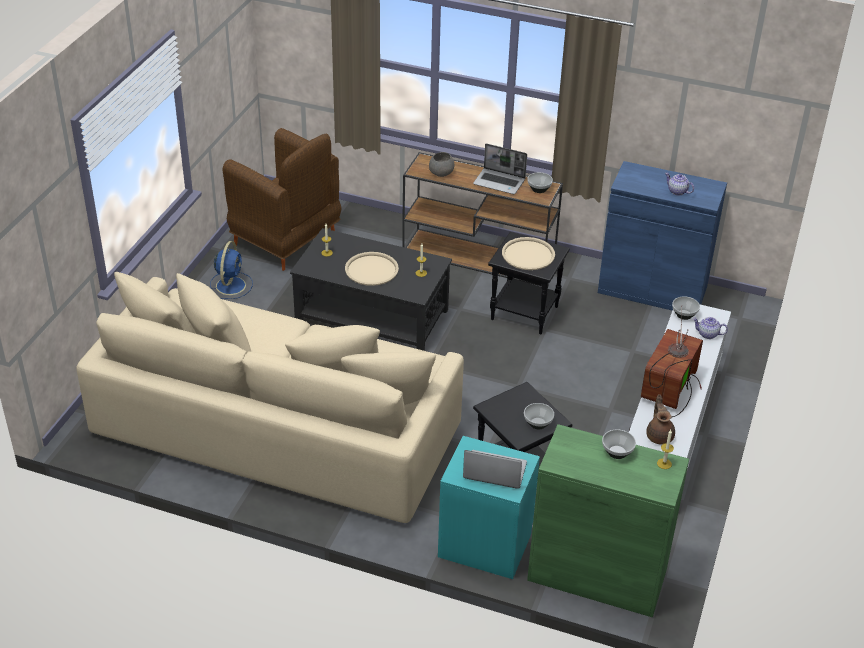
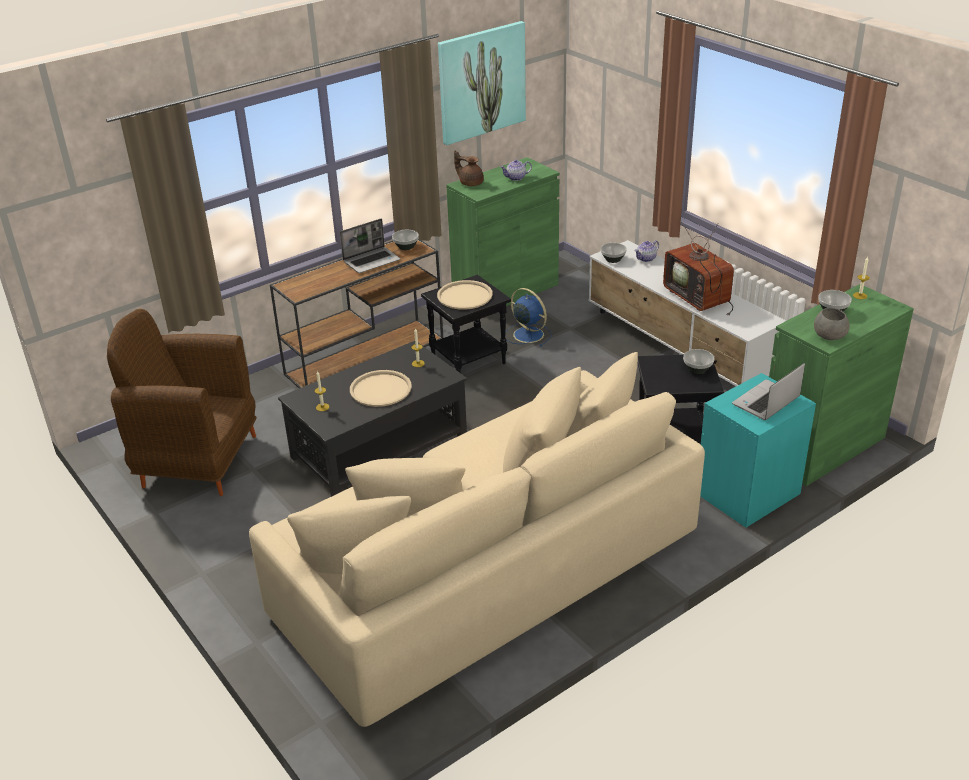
camera: 55 degrees left, 5 degrees down
(231, 285) = (223, 525): blue fan -> blue fan (527, 334)
(286, 241) = (198, 461): brown armchair -> brown armchair turned 150 degrees counterclockwise
(441, 172) = (318, 283): grey bowl -> grey bowl (829, 335)
(652, 290) = (505, 291): blue cabinet -> green cabinet
(659, 435) = (750, 322): brown teapot -> brown teapot (470, 183)
(689, 88) = (481, 82): none -> picture

